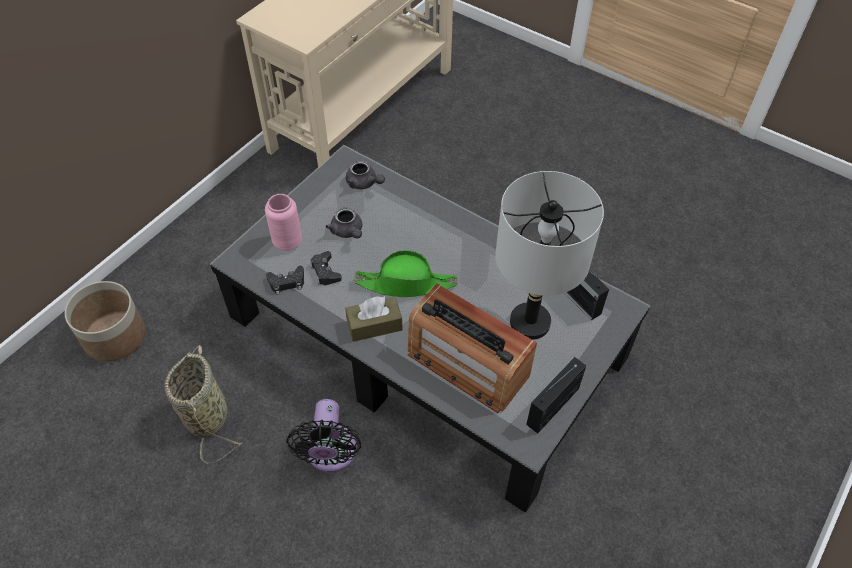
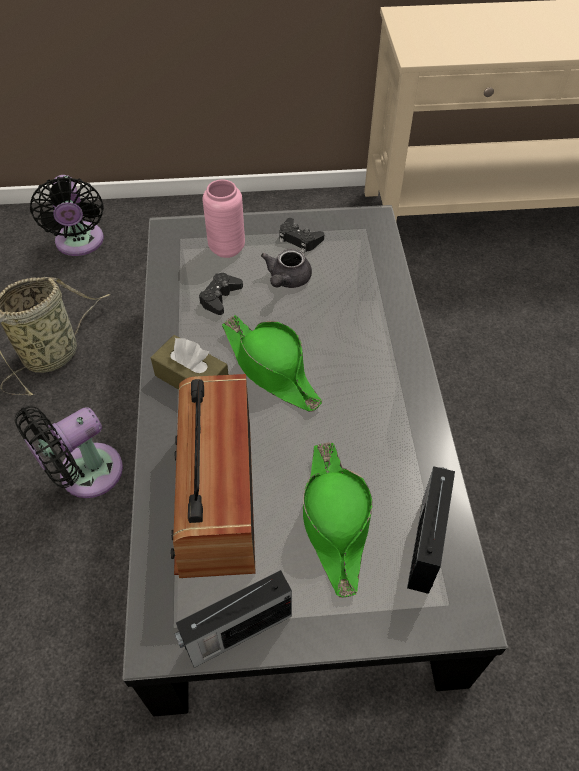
camera: 50 degrees right, 0 degrees up
(114, 336) = (80, 243): planter -> black fan
(287, 282) = (179, 280): black game controller -> black game controller (299, 239)
(364, 183) = (361, 251): grey teapot -> none
(530, 323) = (334, 521): grey table lamp -> green hat
(554, 405) = (236, 632): radio -> radio turned 150 degrees clockwise

